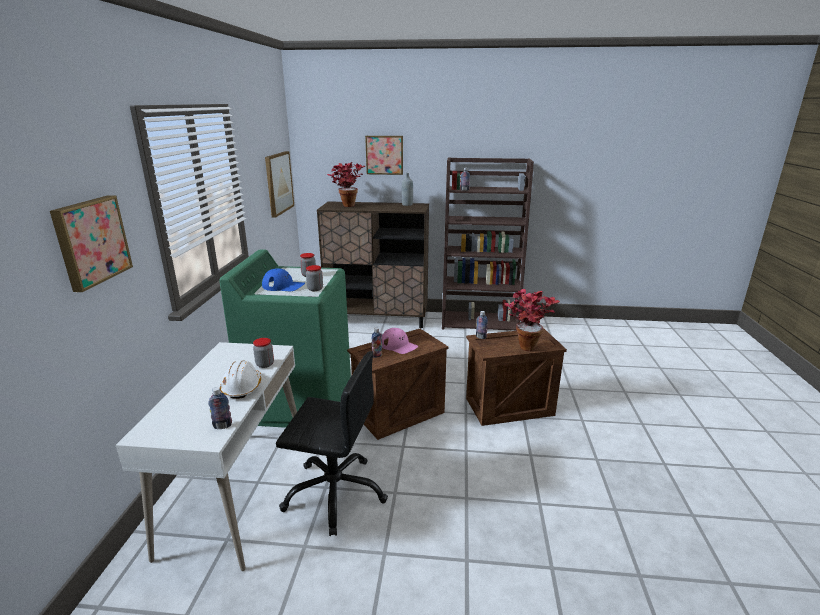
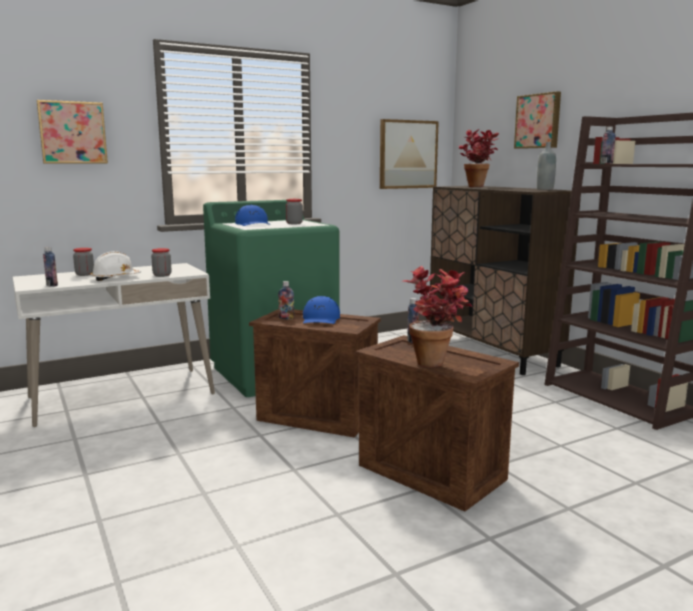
camera: 55 degrees right, 10 degrees down
(315, 289) = (261, 227): jar -> jar (85, 274)
(335, 493) = (154, 428): black office chair -> none
(399, 345) = (320, 319): pink cap -> blue cap

